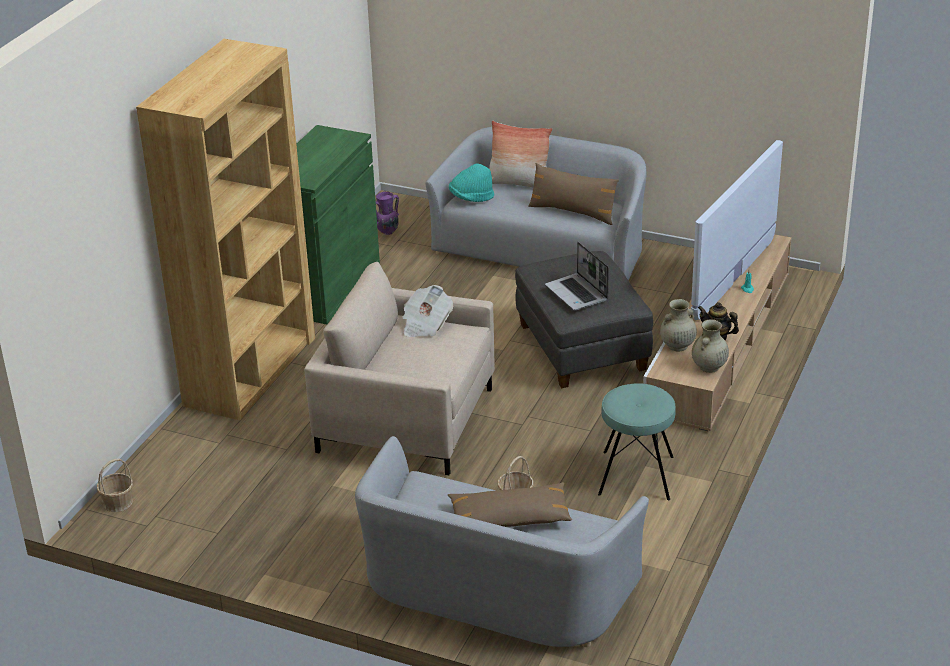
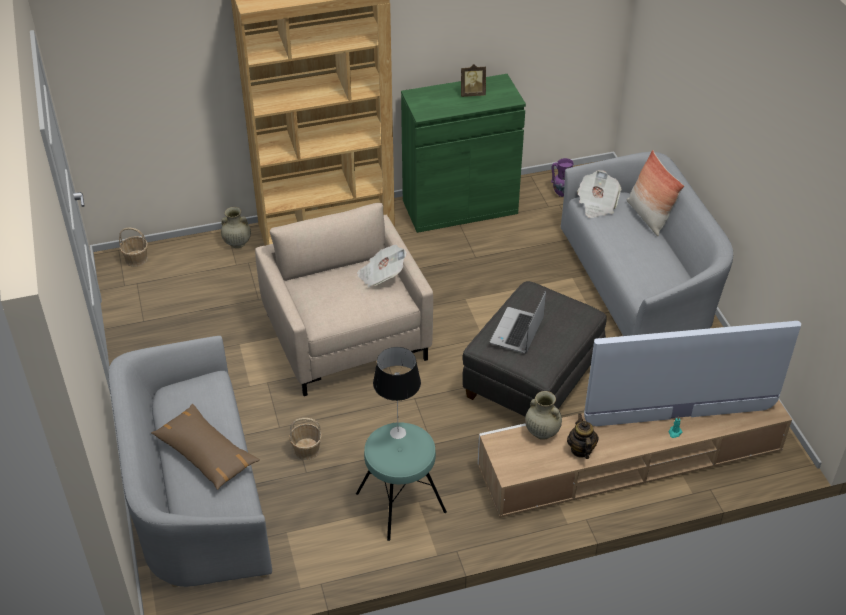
camera: 50 degrees right, 10 degrees up
(318, 150) = (472, 94): none -> picture frame
(471, 198) = (597, 204): turquoise hat -> newspaper
(573, 212) = (645, 267): brown pillow -> none
(621, 396) = (397, 433): none -> table lamp
(709, 367) = (532, 467): beige vase -> beige vase (237, 243)

